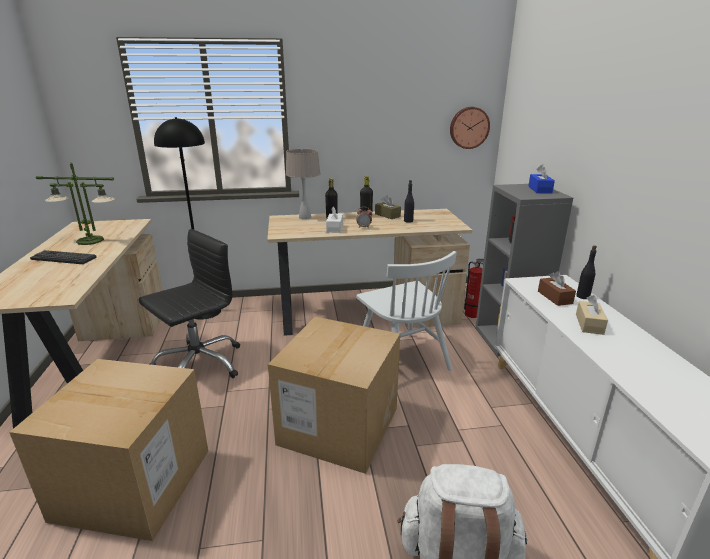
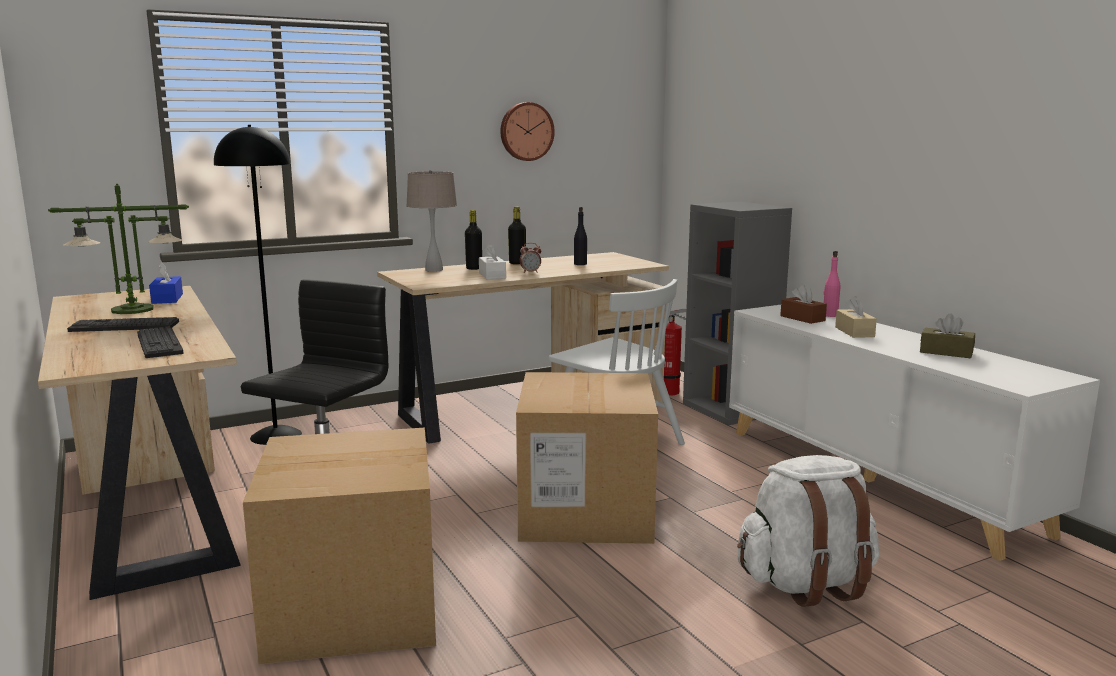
camera: 20 degrees left, 10 degrees down
(55, 281) = (159, 343): none -> keyboard
(387, 215) = (545, 261): brown tissue box -> brown tissue box (946, 352)
(469, 127) = (626, 145): wall clock -> wall clock (526, 131)
(540, 190) = (749, 205): blue tissue box -> blue tissue box (167, 299)
(582, 296) = (830, 315): black bottle -> pink bottle

